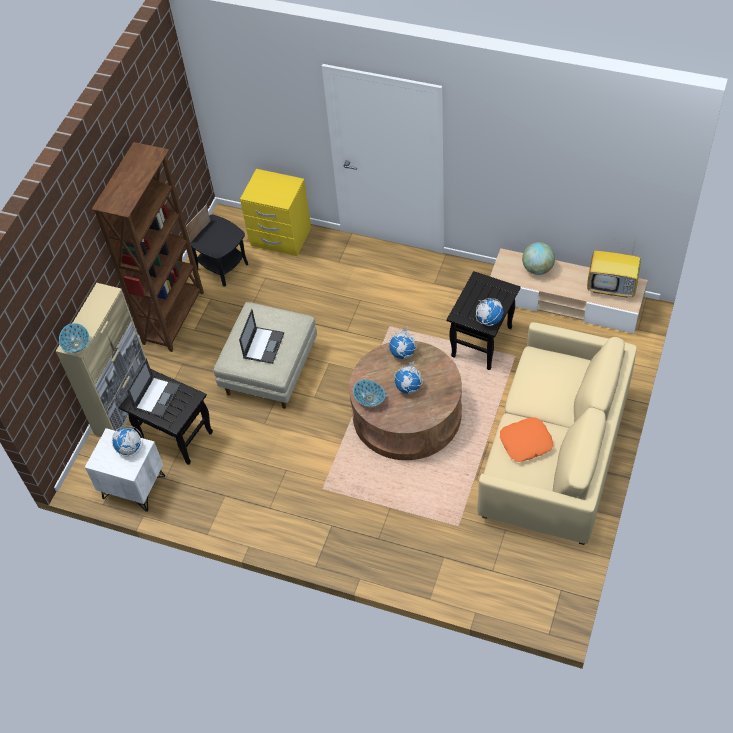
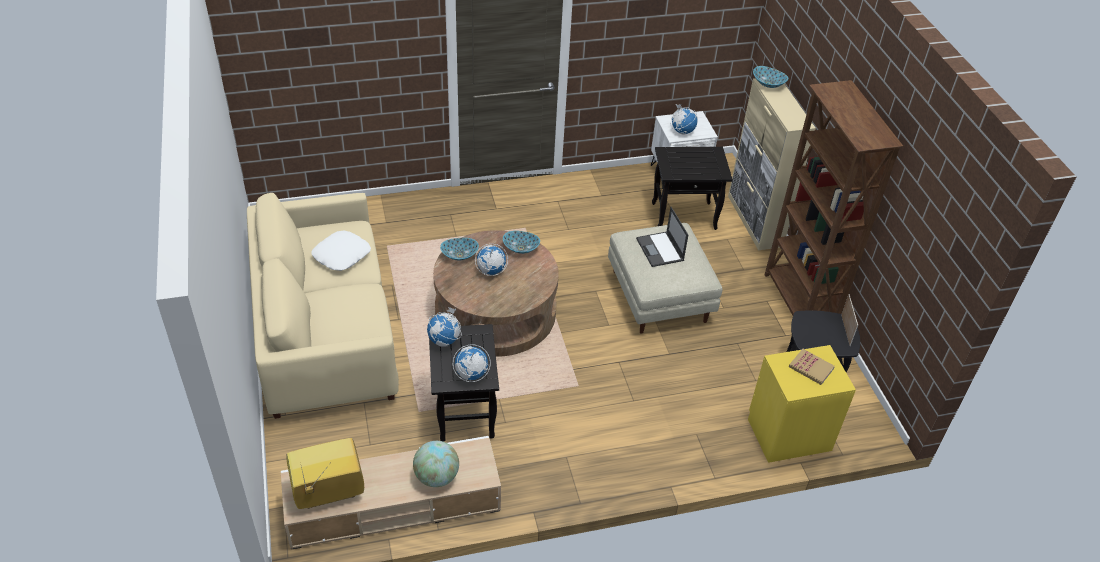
camera: 140 degrees right, 10 degrees down
(157, 396) = (700, 163): laptop -> none
(268, 190) = (811, 368): none -> book
(403, 353) = (520, 298): globe -> globe (471, 374)
(424, 414) = (459, 255): none -> bowl
(526, 443) = (341, 255): orange pillow -> white pillow

